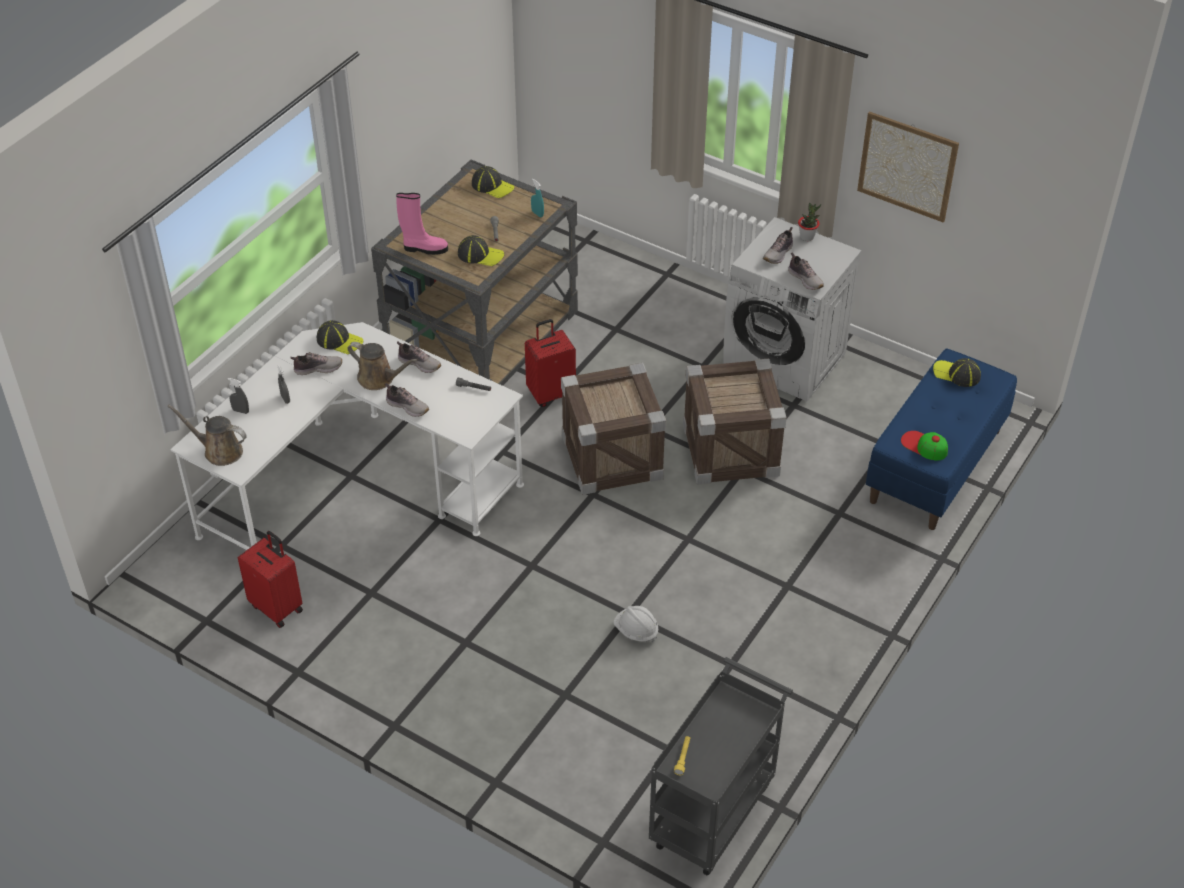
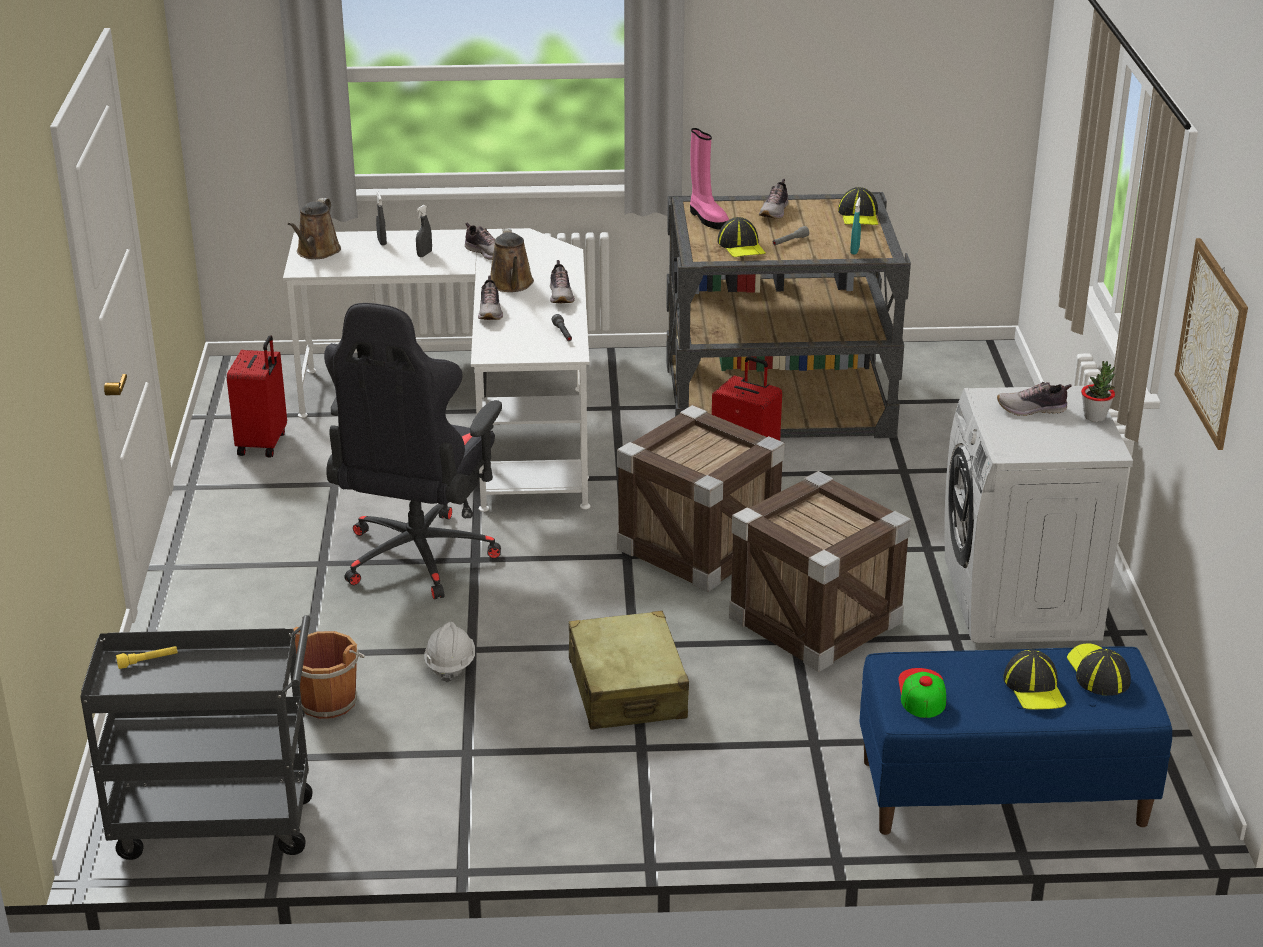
camera: 55 degrees right, 15 degrees down
(219, 451) = (316, 252): brown watering can -> brown watering can turned 150 degrees counterclockwise
(339, 341) = (539, 248): cap -> cap (1035, 688)
(501, 590) = (419, 555): none -> black office chair
(624, 705) = (329, 699): none -> brown bucket
(728, 563) = (627, 689): none -> beige suitcase
(805, 279) = (1014, 441): shoe -> shoe (775, 211)

